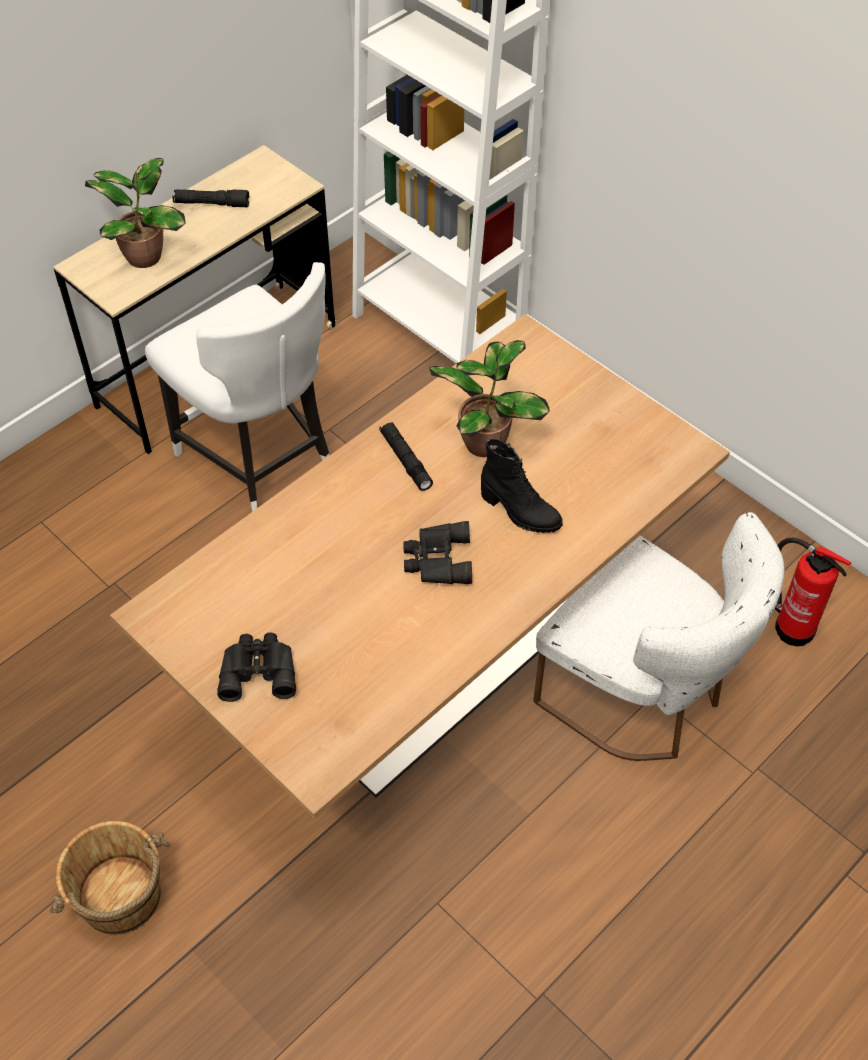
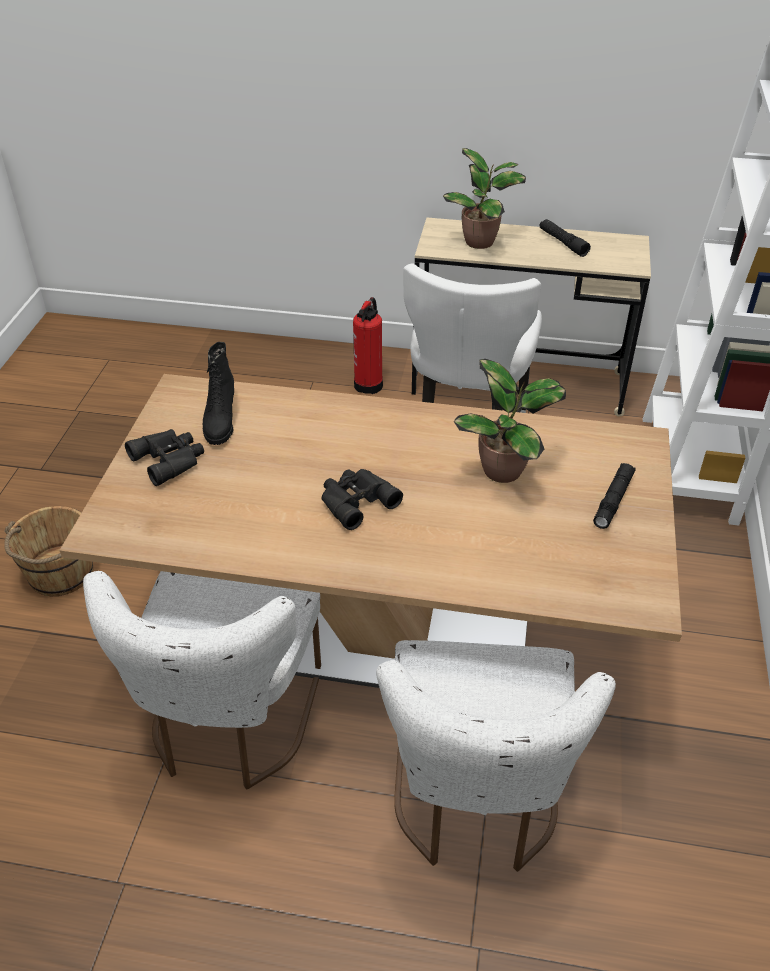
camera: 55 degrees right, 10 degrees down
(406, 460) = (437, 437): black flashlight -> black flashlight (613, 500)
(440, 833) = (229, 725): none -> white chair
(519, 512) = (453, 524): black boot -> black boot (220, 422)
(791, 626) = (670, 893): fire extinguisher -> fire extinguisher (369, 383)

